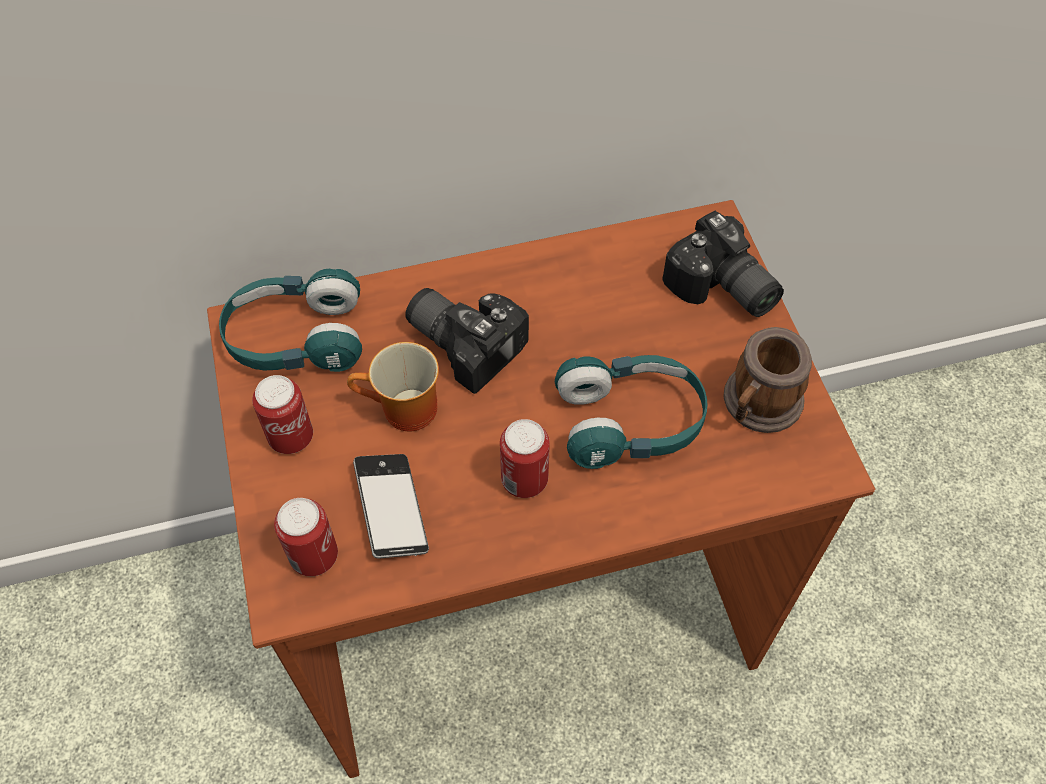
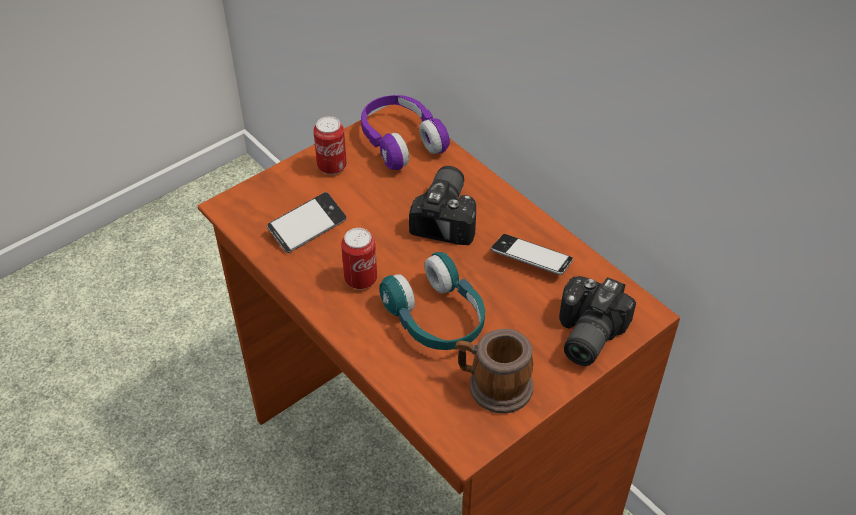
camera: 65 degrees right, 10 degrees down
(296, 338) = (401, 142): turquoise headphones -> purple headphones
(314, 556) = (260, 207): can -> none
(403, 412) = (377, 207): mug -> none
(585, 289) = (531, 259): none -> phone

